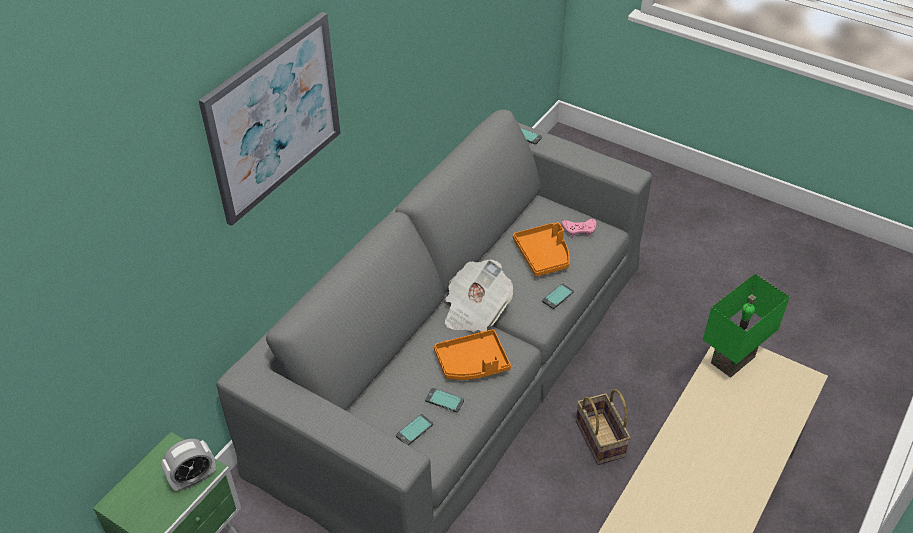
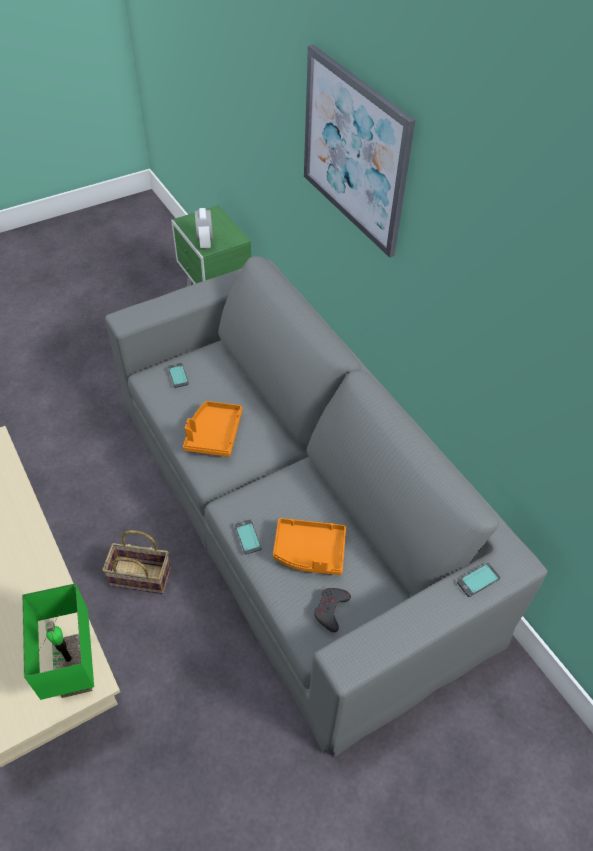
camera: 115 degrees right, 5 degrees up
(444, 401) = (190, 402): phone -> none
(475, 310) = (272, 463): newspaper -> none
(579, 229) = (331, 610): pink game controller -> grey game controller

